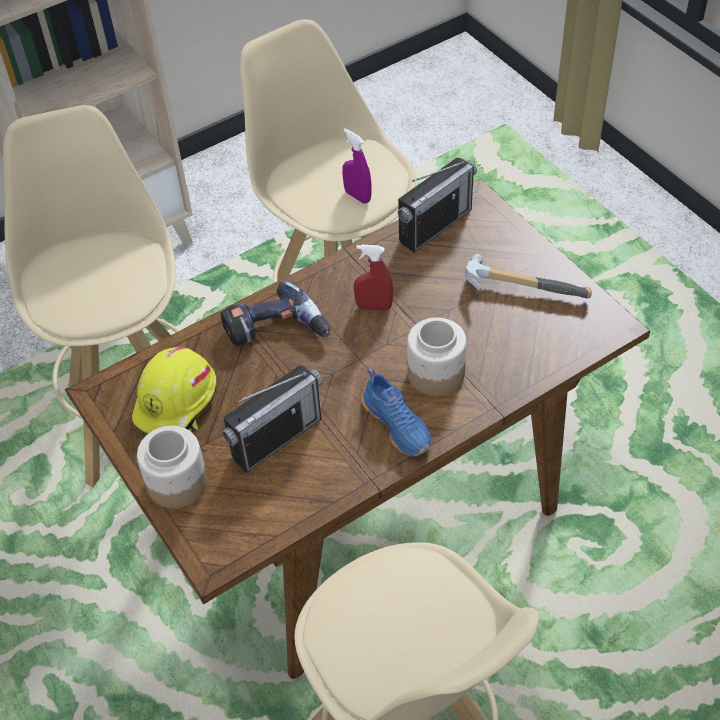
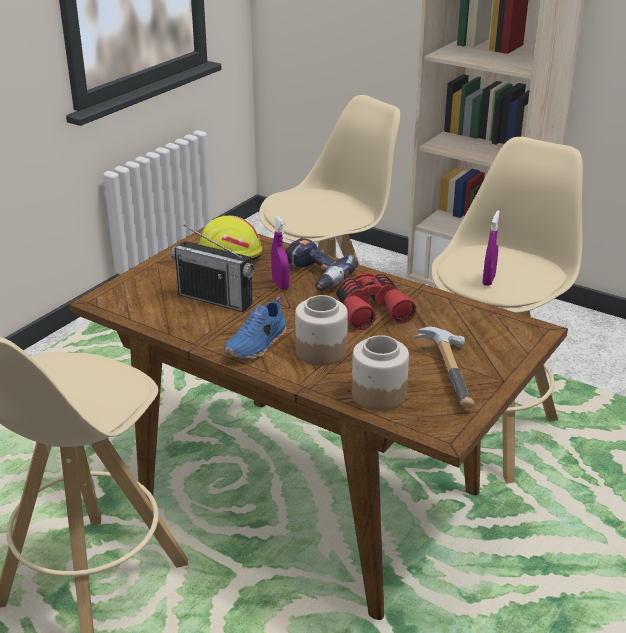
camera: 65 degrees right, 20 degrees down
(176, 483) = (157, 273): jar -> jar (378, 394)
(276, 368) = (280, 284): none -> purple spray bottle
(374, 307) = (371, 310): red spray bottle -> red binoculars
(435, 226) = (486, 318): radio -> none

